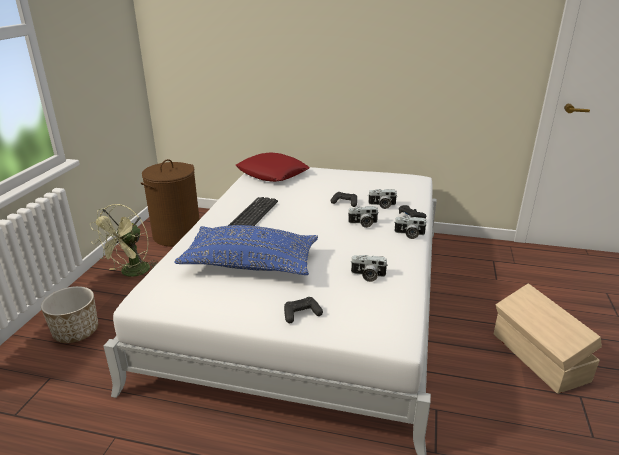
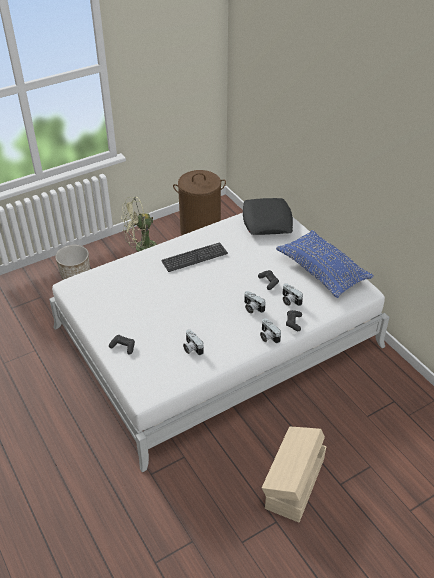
camera: 45 degrees right, 15 degrees up
(250, 263) = (145, 295): blue pillow -> blue pillow (322, 271)
(272, 173) = (267, 221): red pillow -> black pillow

